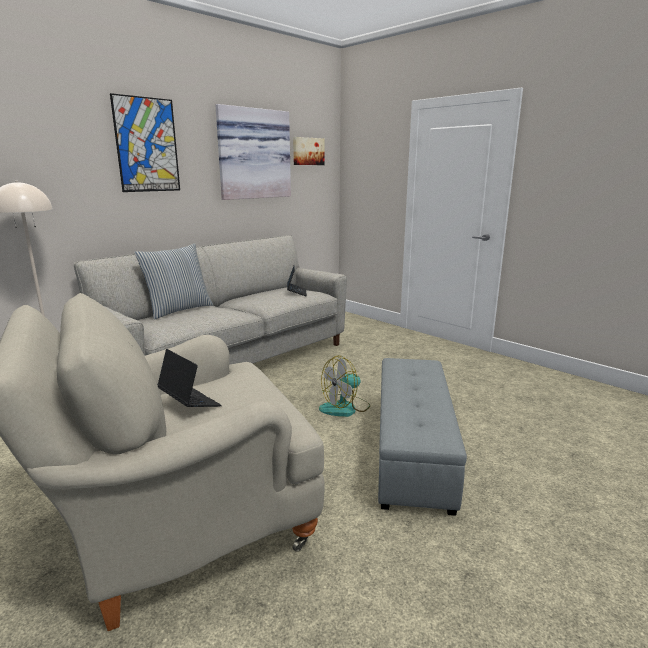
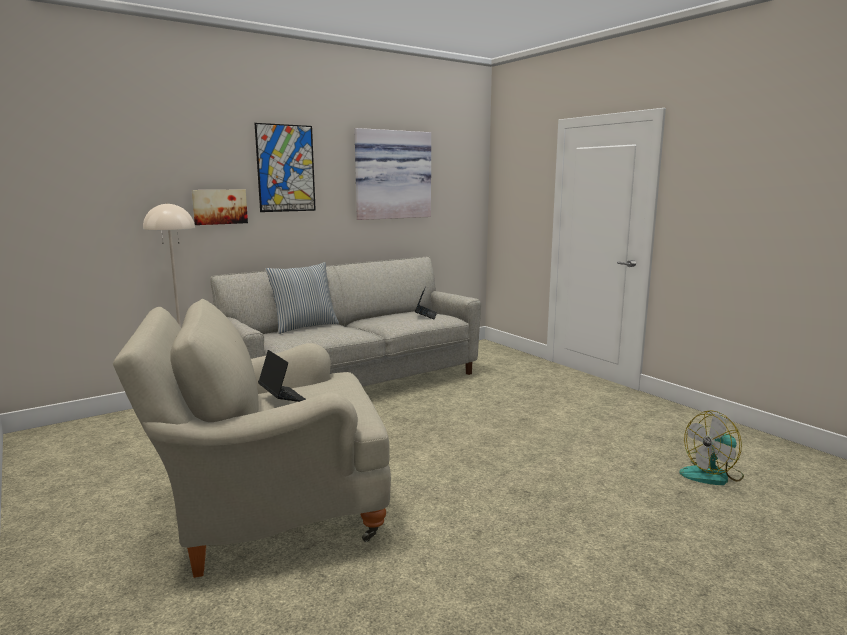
camera: 10 degrees right, 5 degrees down
(308, 151) = (452, 171): picture -> picture (219, 206)
(345, 408) = (455, 432): fan -> fan (712, 475)
(413, 450) = (509, 474): grey ottoman -> none

